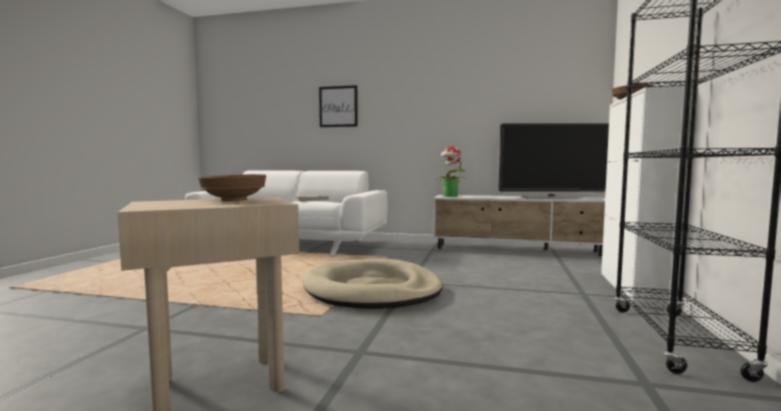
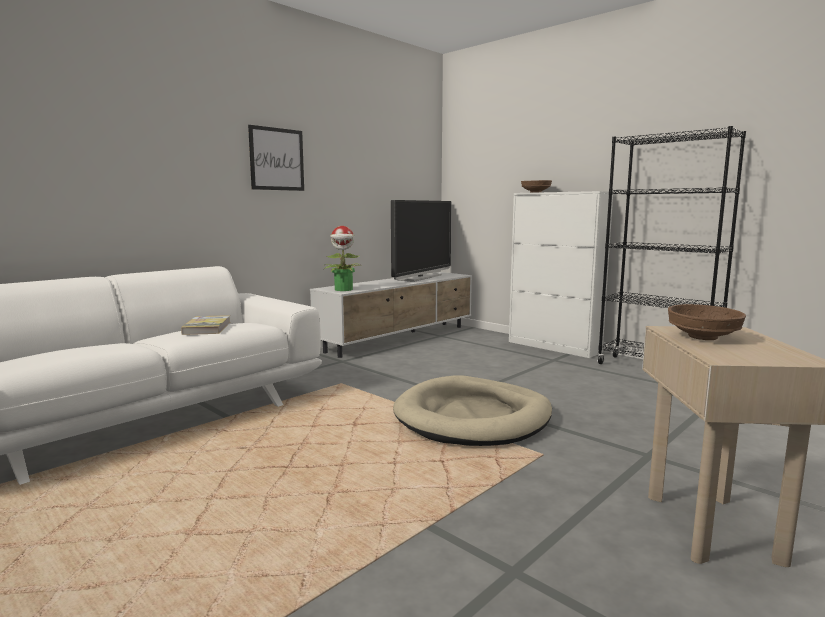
camera: 60 degrees left, 5 degrees up
(338, 106) = (150, 155): picture -> picture (277, 159)

